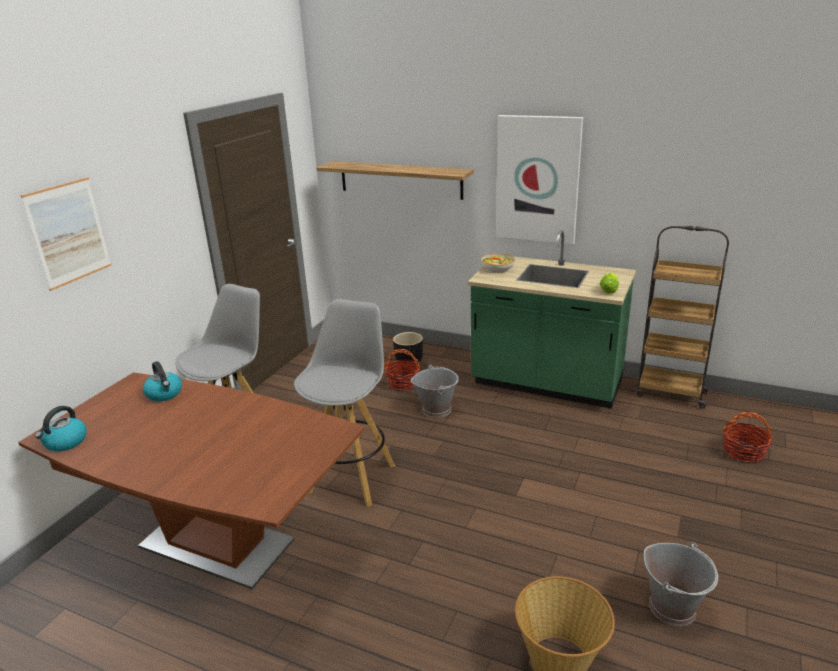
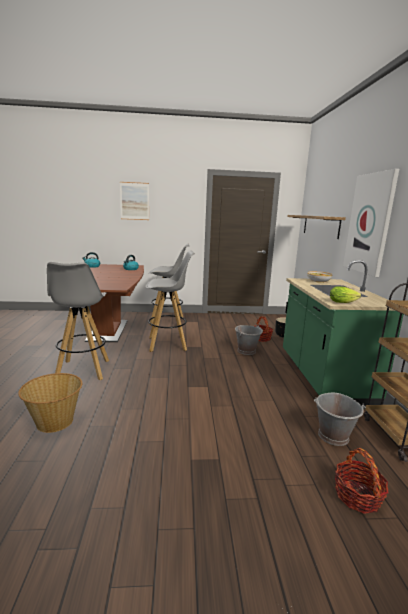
camera: 60 degrees right, 10 degrees down
(393, 608) = (82, 370): none -> grey stool
(673, 607) = (111, 463): grey bucket -> grey bucket (333, 436)

